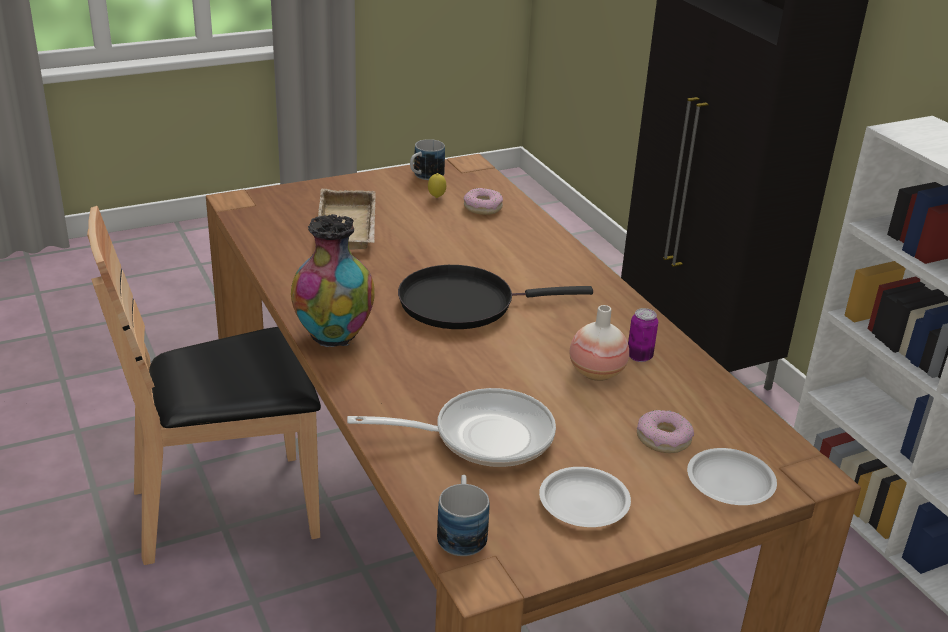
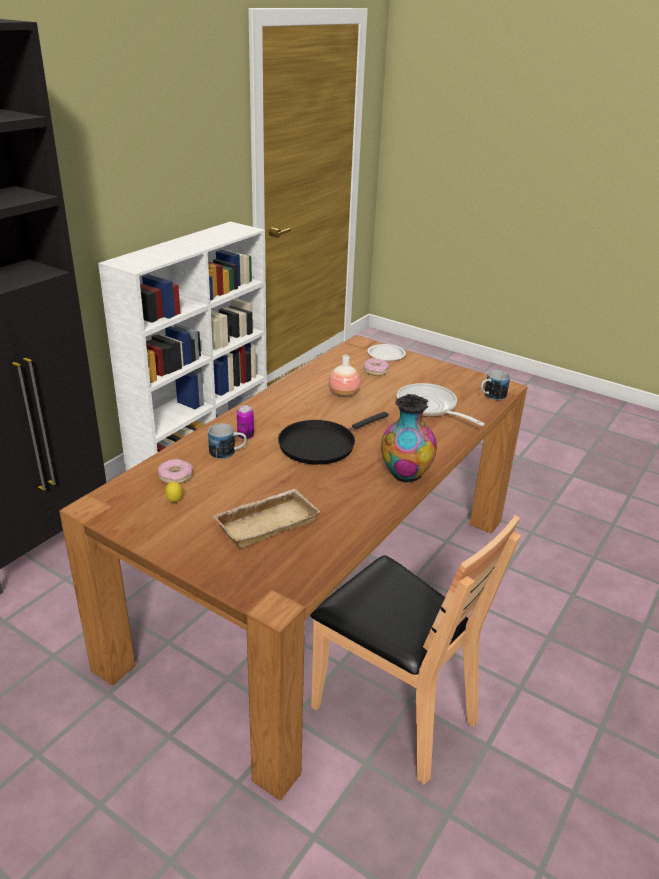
camera: 120 degrees left, 0 degrees up
(424, 176) = (135, 521): mug -> mug (228, 453)
(464, 303) = (321, 444): black frying pan -> black frying pan turned 90 degrees clockwise
(584, 503) = (439, 378): white plate -> none
(639, 356) = (316, 386): can -> can (245, 436)

